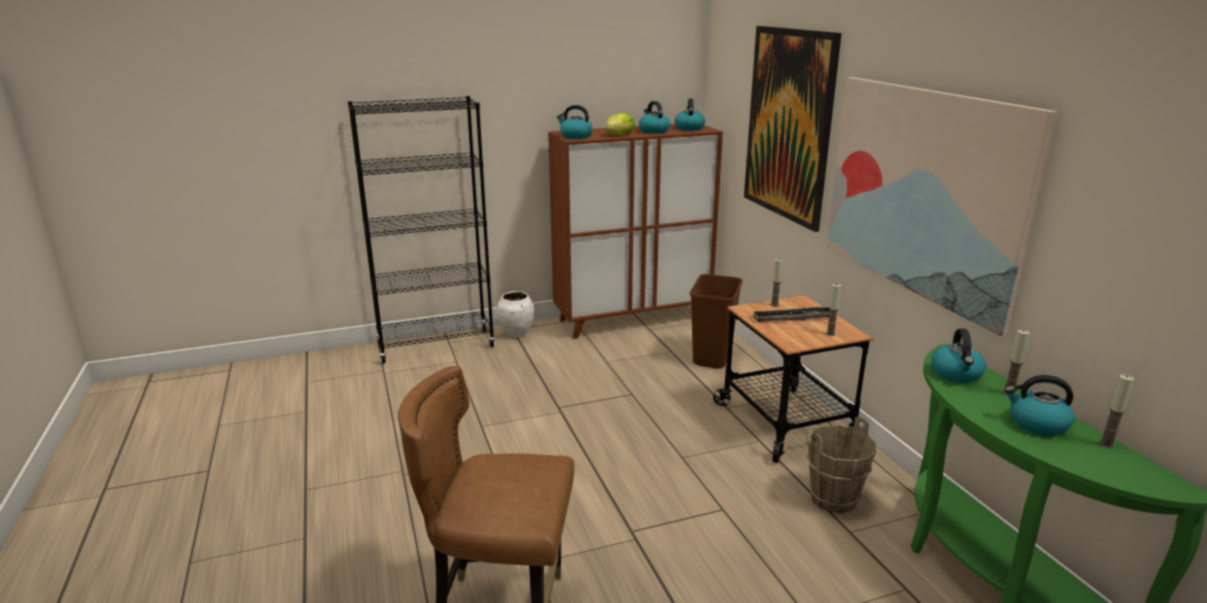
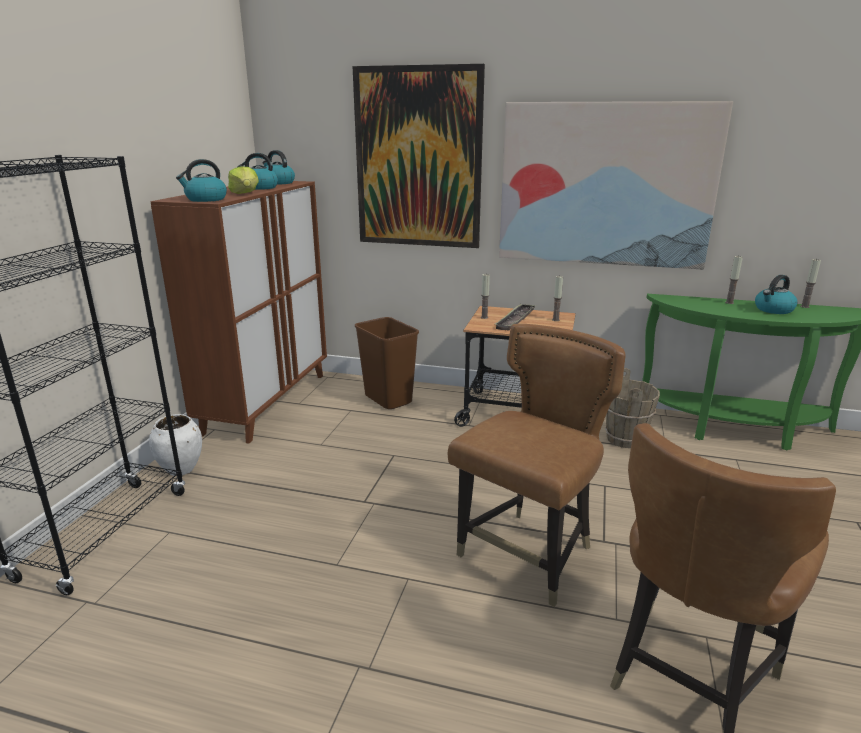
camera: 55 degrees left, 0 degrees up
(571, 498) = (528, 555): none -> brown chair
(956, 374) = (694, 304): kettle -> none

